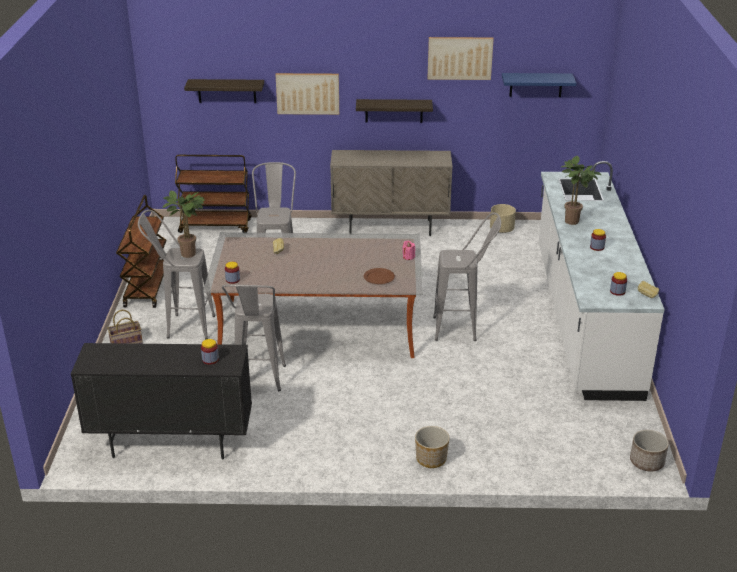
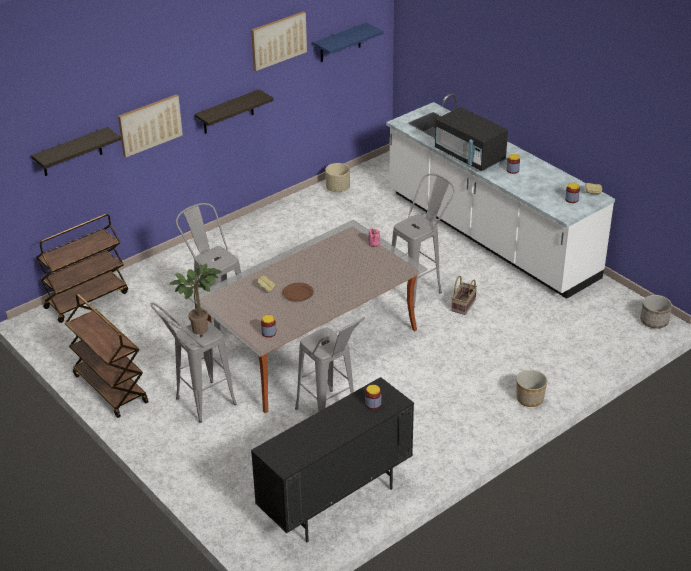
camera: 40 degrees left, 5 degrees up
(125, 343) = (169, 447): basket -> basket (463, 306)
(378, 277) = (378, 272): brown plate -> brown plate (298, 293)
(390, 227) = (246, 228): beige cabinet -> none
(574, 222) = (470, 156): potted plant -> black microwave

